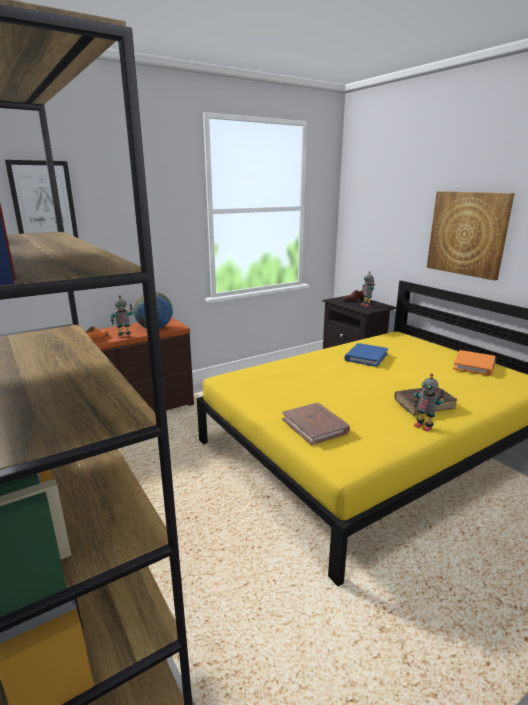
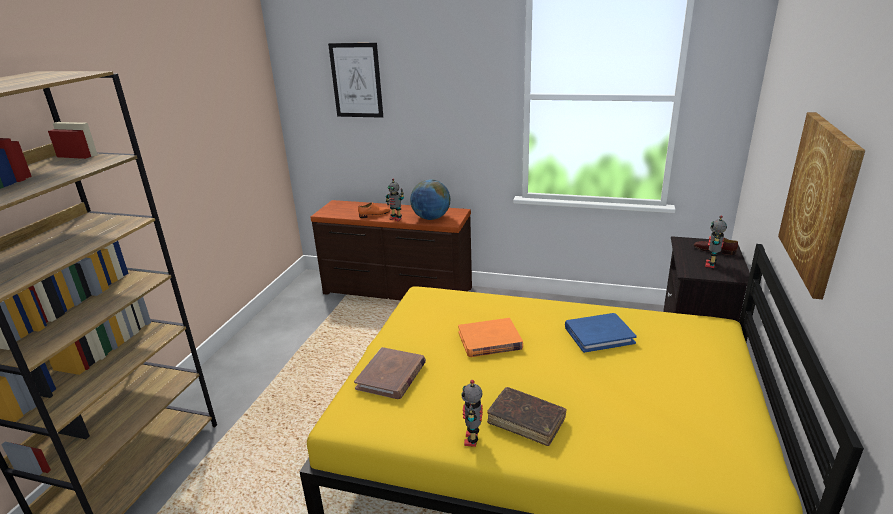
camera: 50 degrees right, 5 degrees up
(474, 365) = (718, 419): orange book -> orange book (490, 341)

